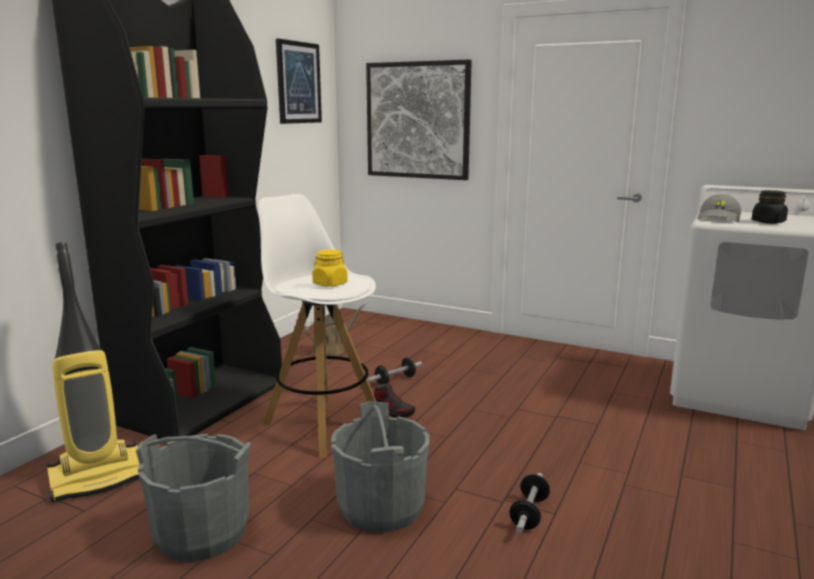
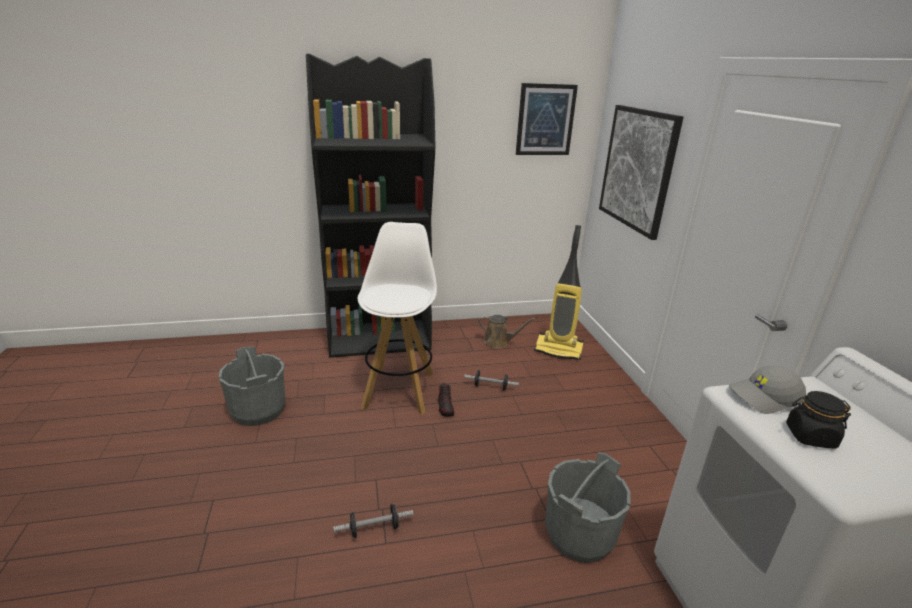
camera: 50 degrees right, 10 degrees up
(99, 478) = (281, 355): vacuum cleaner -> vacuum cleaner (559, 350)
(330, 284) = (392, 298): yellow jar -> none
(382, 508) = (328, 458): grey bucket -> grey bucket (579, 534)

